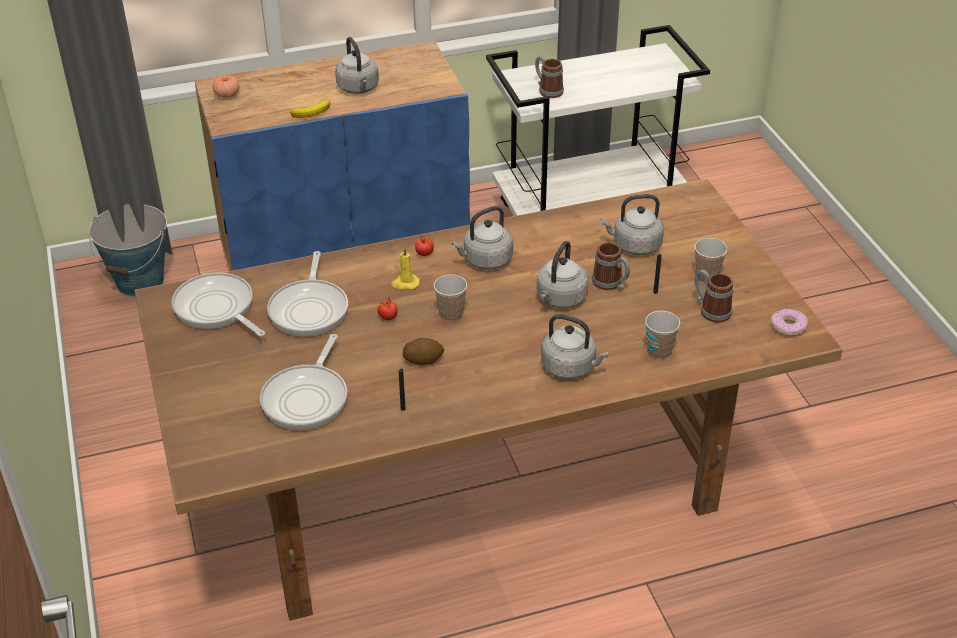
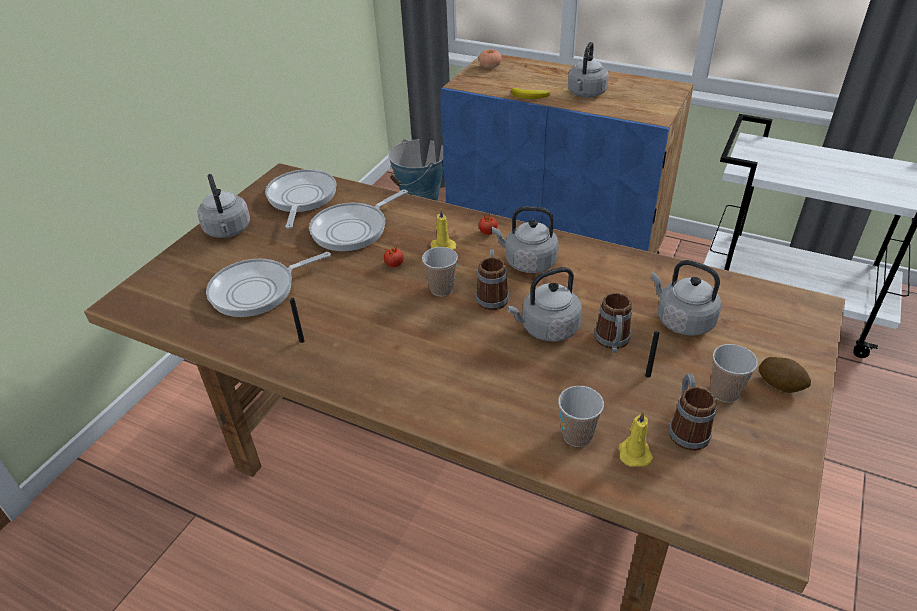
camera: 45 degrees right, 0 degrees up
(423, 359) = (371, 312): potato -> potato (781, 384)
(547, 90) = (774, 163): mug -> mug (492, 295)
(571, 367) = (474, 395): grey kettle -> grey kettle (228, 231)
(699, 340) = (634, 452): none -> yellow candle
(788, 327) = (761, 506): donut -> none

